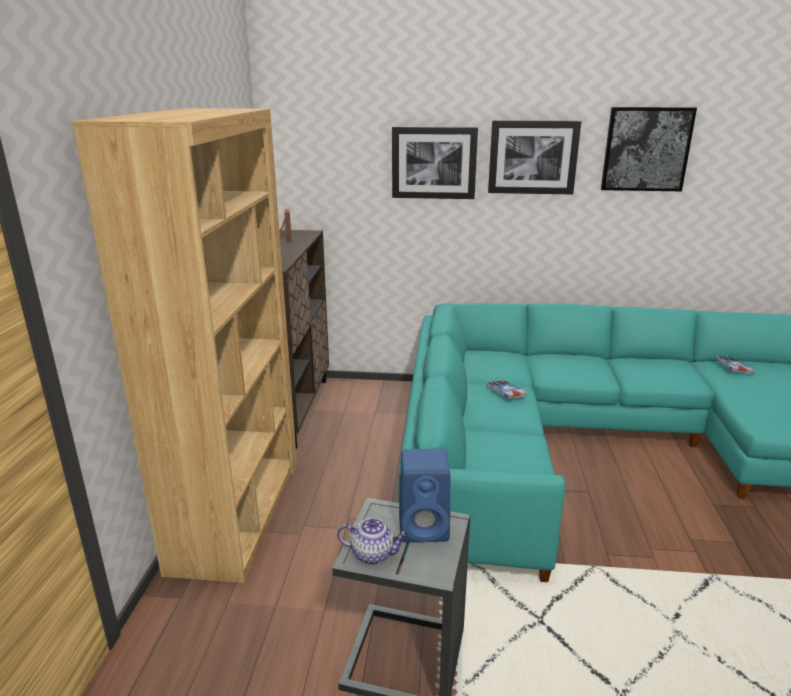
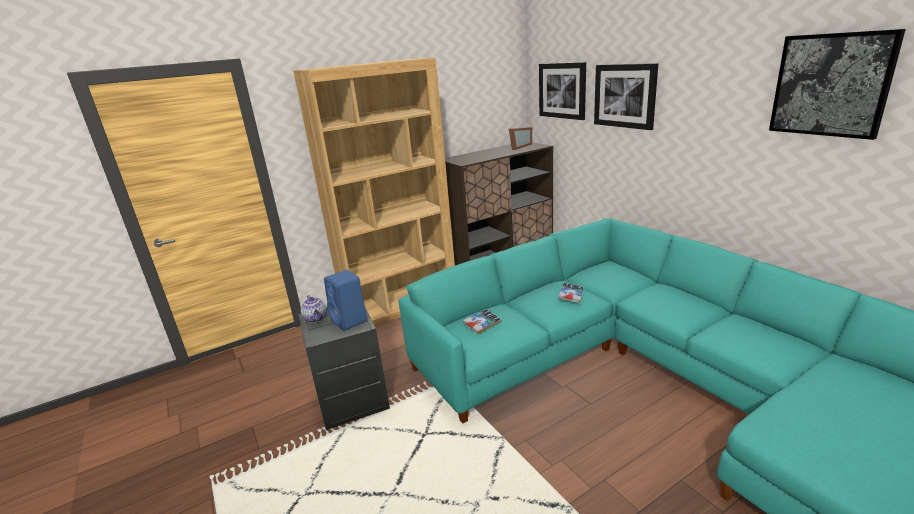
camera: 55 degrees right, 0 degrees up
(533, 157) = (704, 92): picture -> picture (562, 90)
(734, 368) = (859, 376): book -> book (482, 324)

